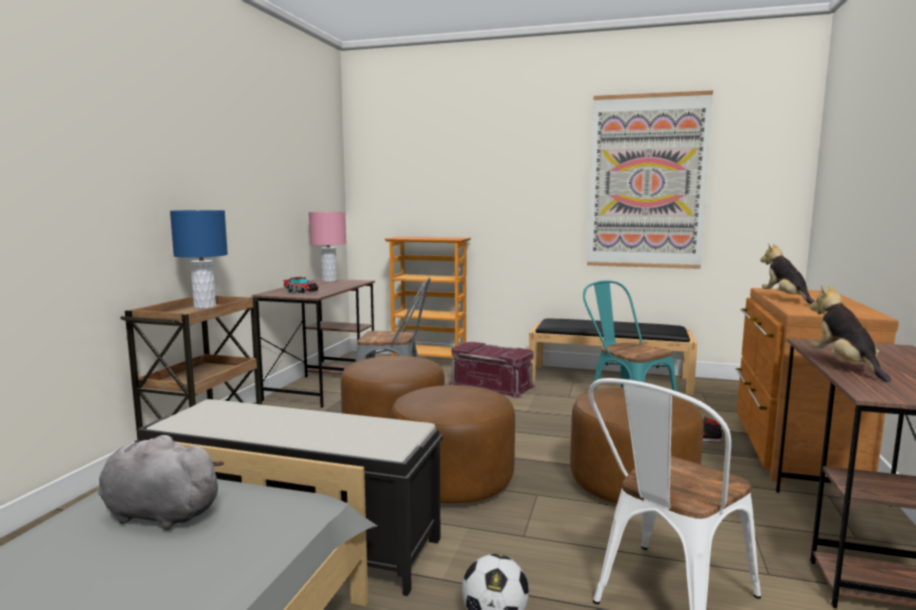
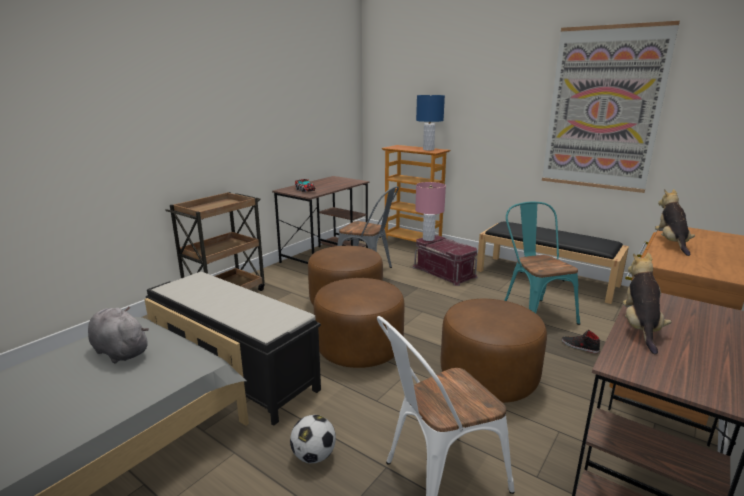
camera: 20 degrees right, 10 degrees up
(205, 306) = (226, 202): blue table lamp -> blue table lamp (428, 149)
(329, 280) = (337, 179): pink table lamp -> pink table lamp (428, 239)

